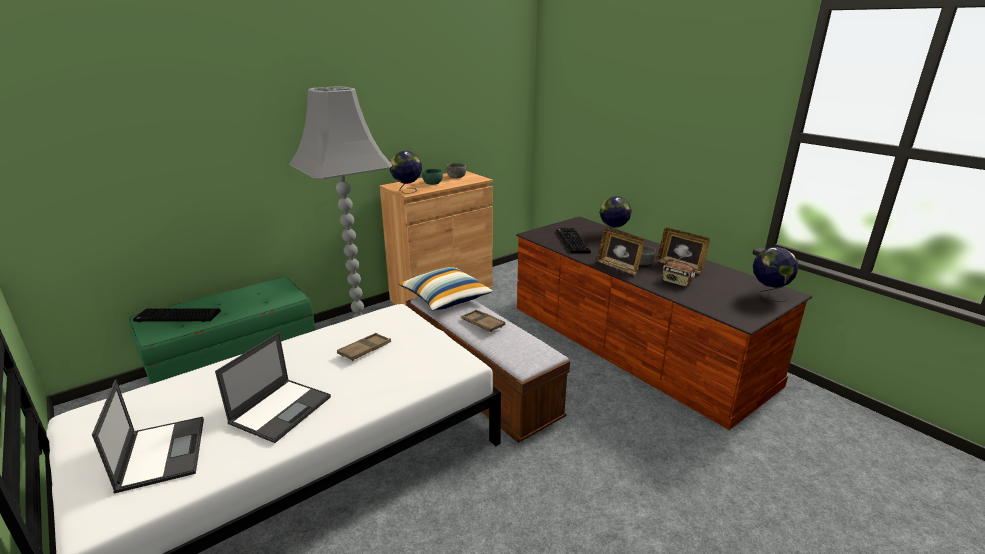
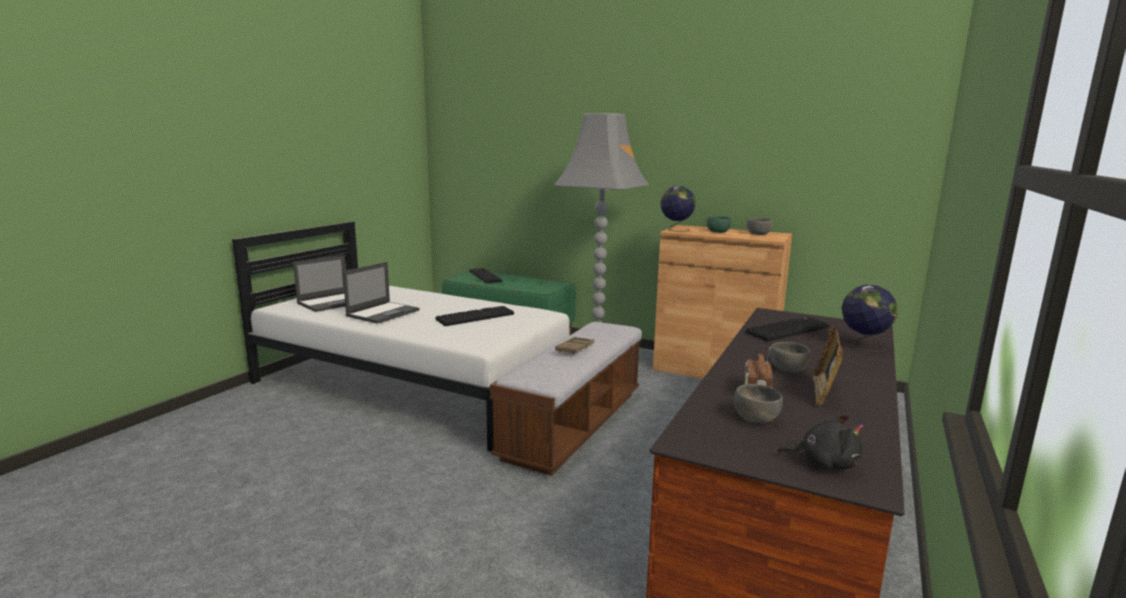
camera: 65 degrees right, 10 degrees down
(281, 409) = (383, 313): laptop -> laptop turned 60 degrees counterclockwise
(365, 350) = (475, 317): brown tray -> keyboard
(445, 299) = (606, 329): pillow -> none
(618, 267) = (748, 358): picture frame -> none
(713, 293) = (755, 418): none -> grey bowl
(768, 295) = (824, 463): globe -> black plush toy

